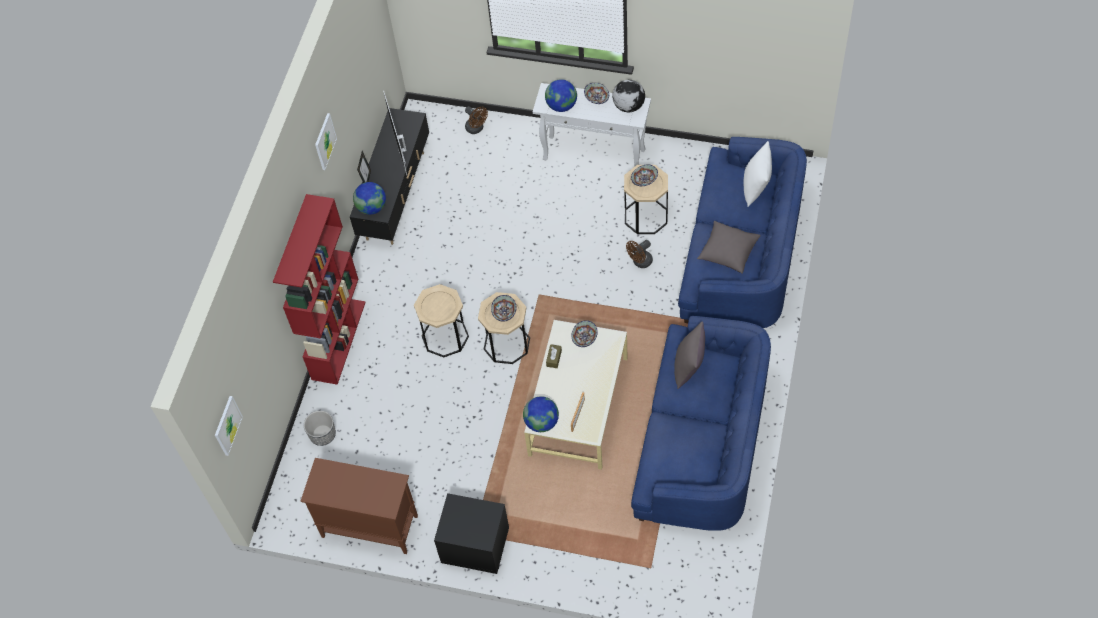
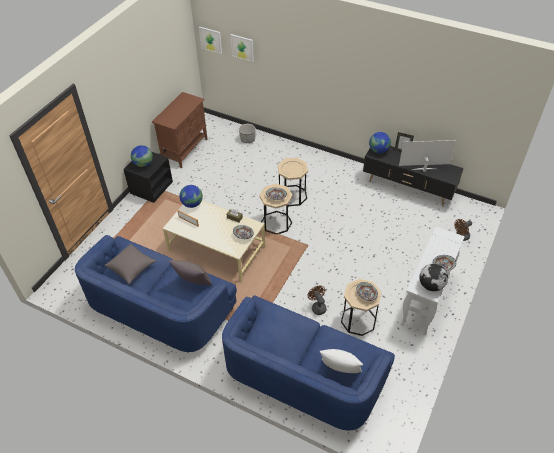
camera: 100 degrees right, 10 degrees down
(325, 141) = (384, 74): picture -> picture (242, 47)
(338, 340) = (306, 151): red bookcase -> none
(561, 106) = (438, 244): globe -> globe (143, 164)
(727, 252) = (281, 332): grey pillow -> grey pillow (132, 268)

